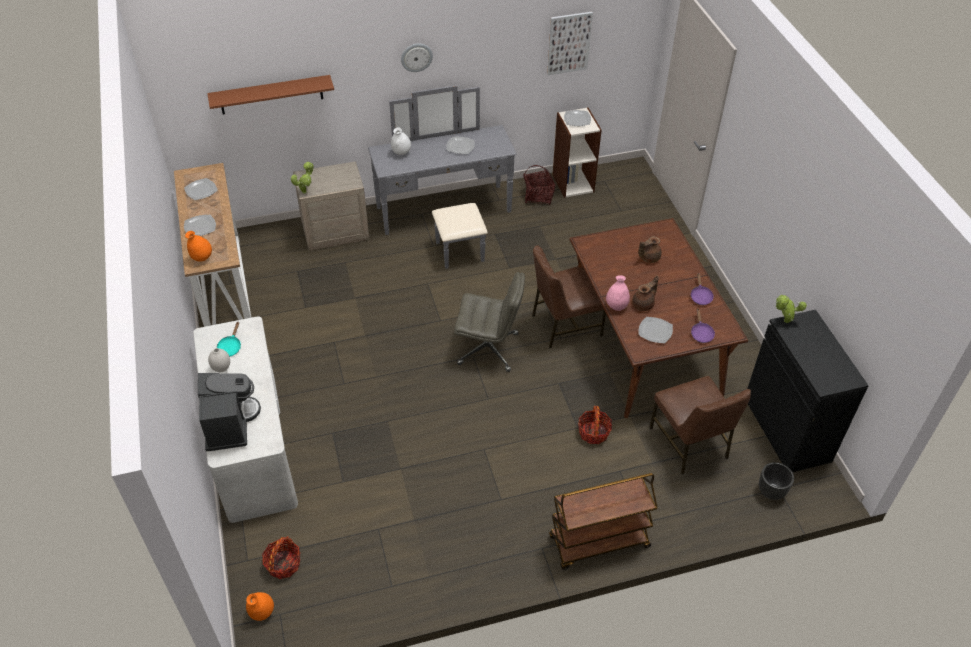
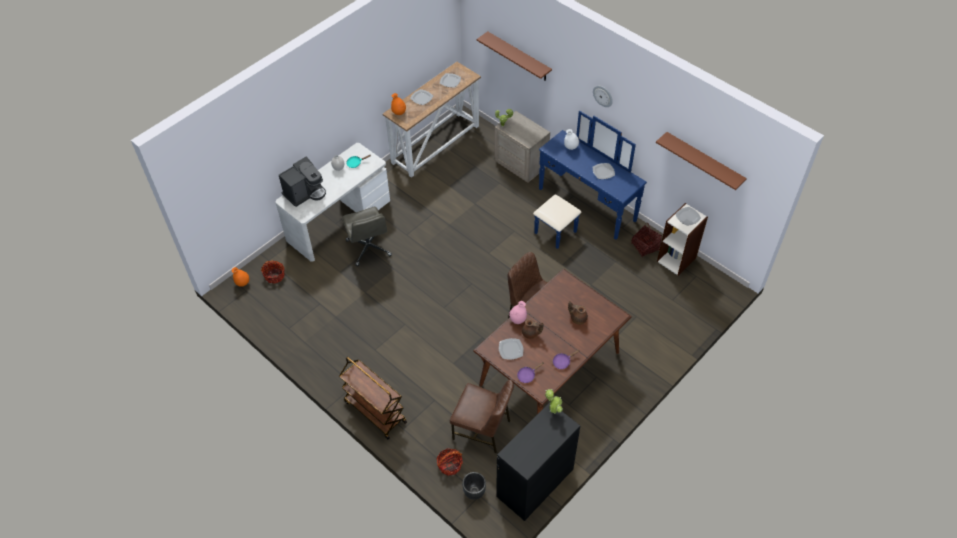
camera: 60 degrees right, 5 degrees up
(448, 219) = (580, 211): grey dresser -> blue dresser
(489, 349) = (483, 288): grey office chair -> grey office chair (369, 248)
(569, 43) = (704, 161): picture -> brown shelf
(593, 432) = (455, 373): basket -> basket (449, 465)
(690, 443) = (482, 429): brown chair -> brown chair turned 105 degrees counterclockwise

